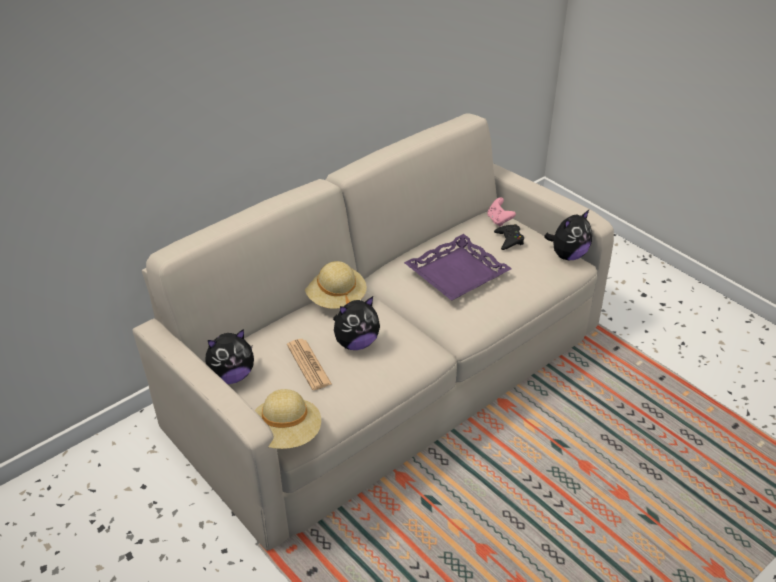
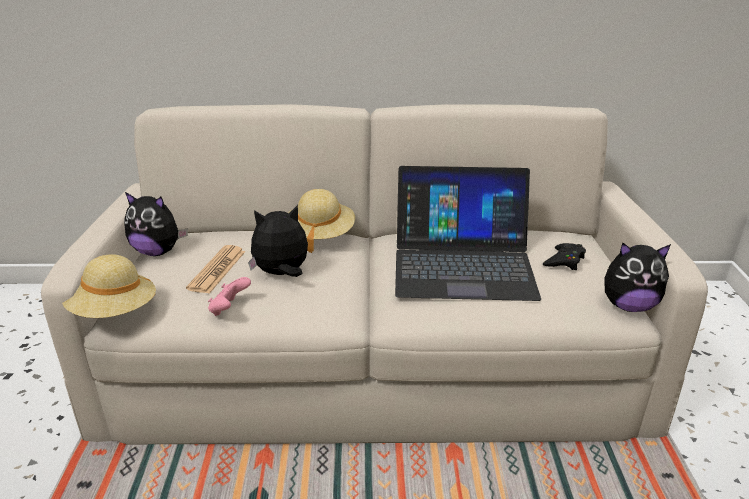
camera: 40 degrees right, 10 degrees down
(356, 343) = (282, 274): plush toy -> plush toy turned 150 degrees clockwise
(456, 273) = (462, 263): purple tray -> laptop
(499, 220) = (577, 242): pink game controller -> pink game controller (229, 309)

